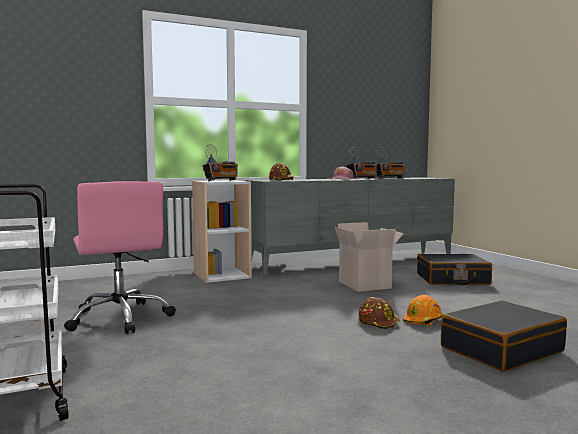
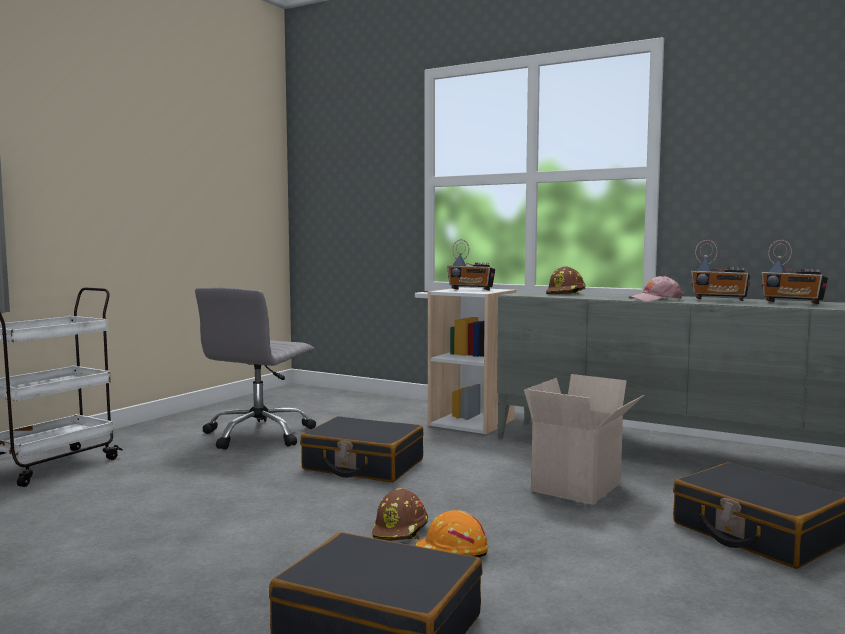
camera: 55 degrees right, 0 degrees up
(120, 318) = (259, 435): pink office chair -> grey office chair
(254, 308) = (363, 465): none -> black suitcase

